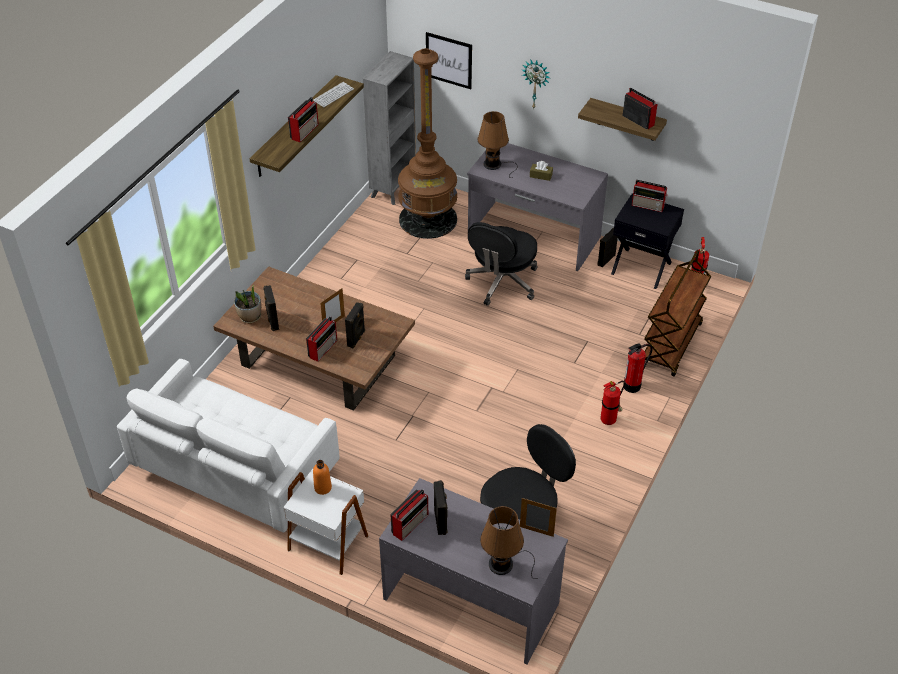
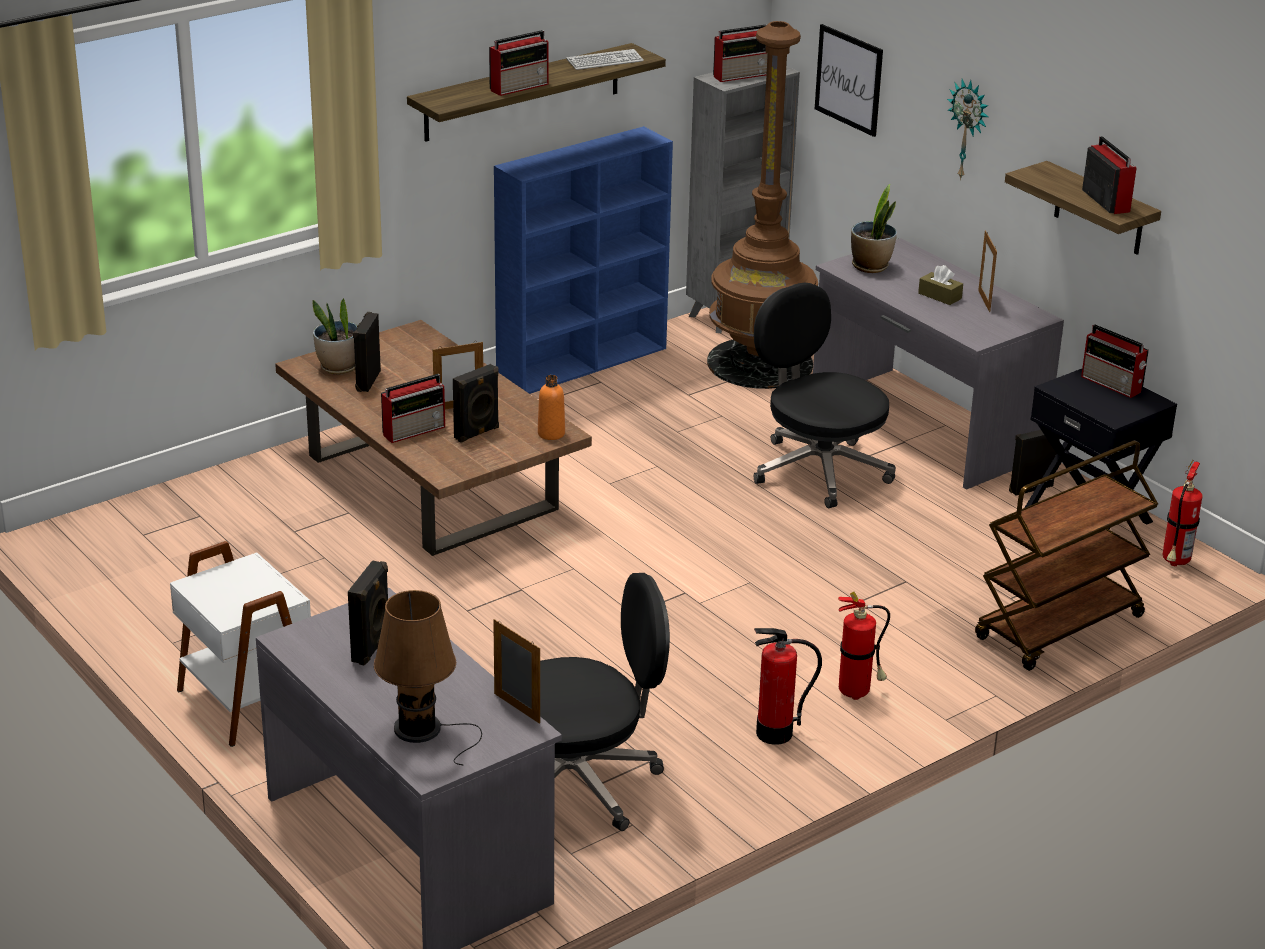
camera: 25 degrees right, 15 degrees down
(235, 472) = (186, 575): white sofa -> none
(323, 488) = (250, 578): orange bottle -> orange bottle (551, 434)
(339, 248) = (583, 362): none -> blue bookcase
(411, 523) = (321, 635): radio -> radio (741, 75)
(494, 165) = (871, 266): brown table lamp -> potted plant
(502, 282) = (818, 469): black office chair -> black office chair turned 90 degrees clockwise
(563, 172) = (984, 301): none -> picture frame
(632, 386) = (938, 661): fire extinguisher -> fire extinguisher (774, 733)

